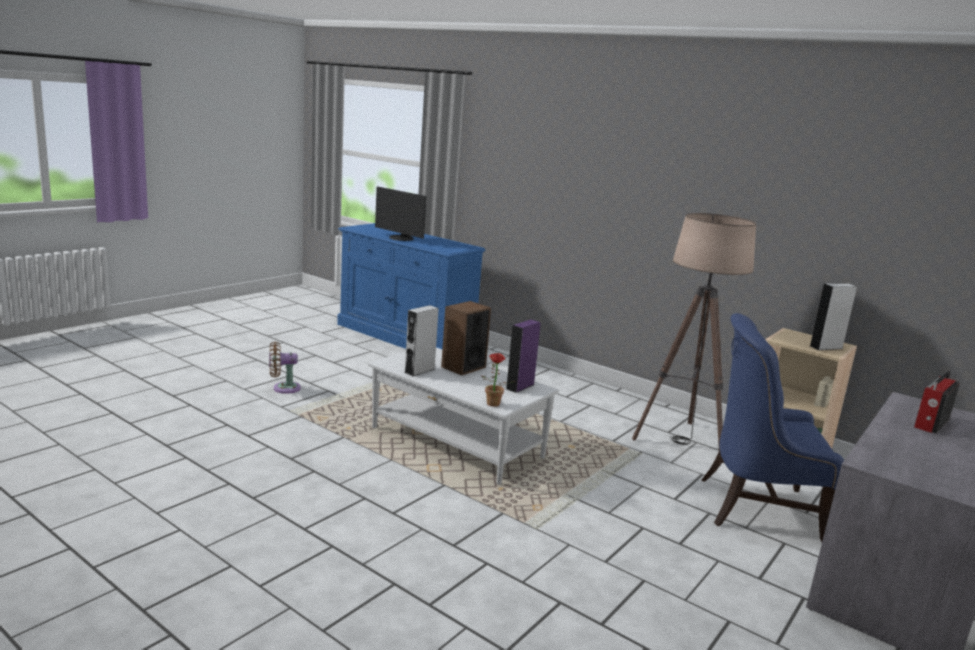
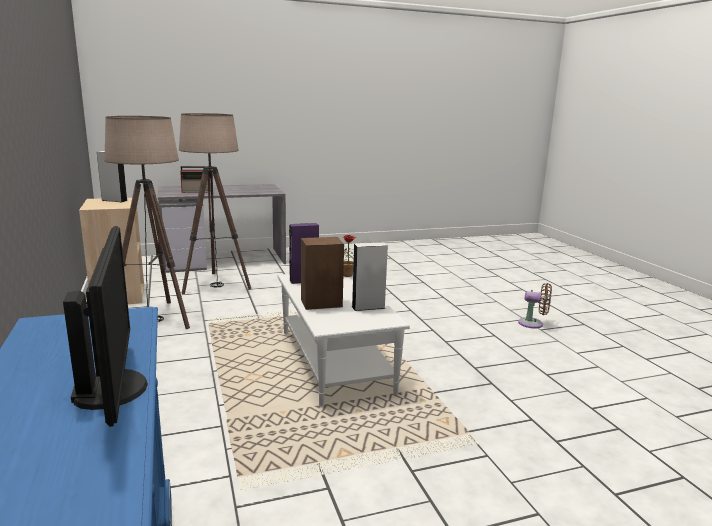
camera: 145 degrees left, 0 degrees up
(283, 388) = (475, 496): brown fan -> brown fan (533, 324)
(756, 507) = (215, 285): blue chair -> floor lamp

